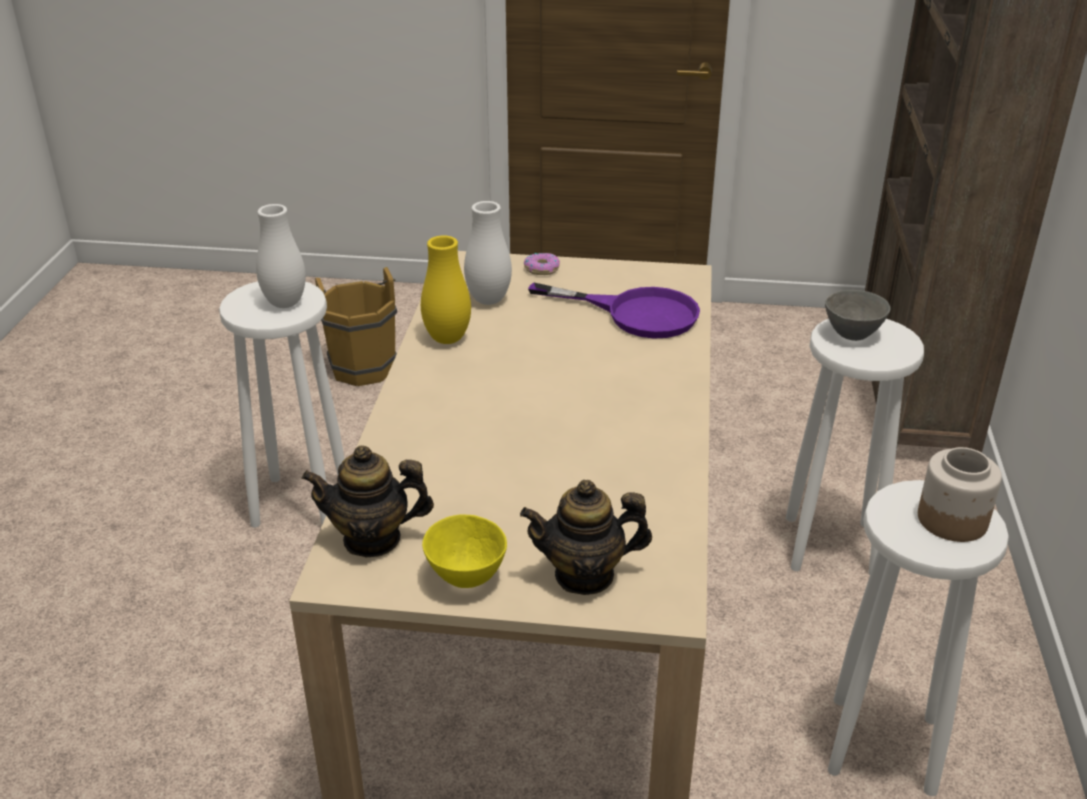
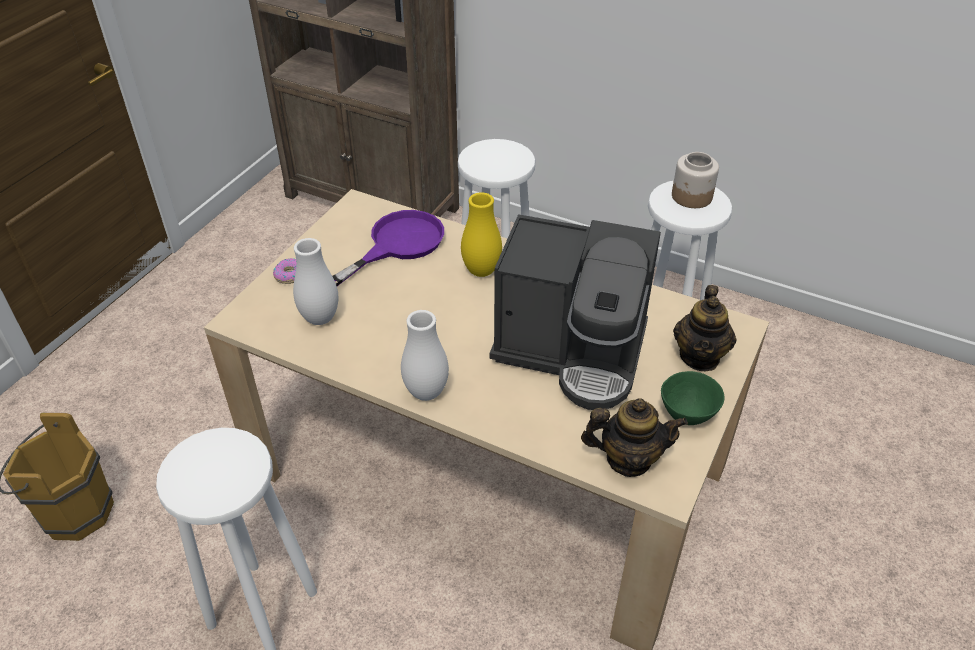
camera: 70 degrees left, 10 degrees up
(285, 303) = (225, 460): white vase -> white vase (426, 392)
(372, 539) = (628, 459): teapot -> teapot turned 105 degrees counterclockwise
(447, 339) = (368, 357): yellow vase -> yellow vase (481, 271)
(465, 577) = (687, 416): yellow bowl -> green bowl
(531, 466) = (572, 352): none -> coffee machine
(852, 335) = (487, 162): grey bowl -> none

